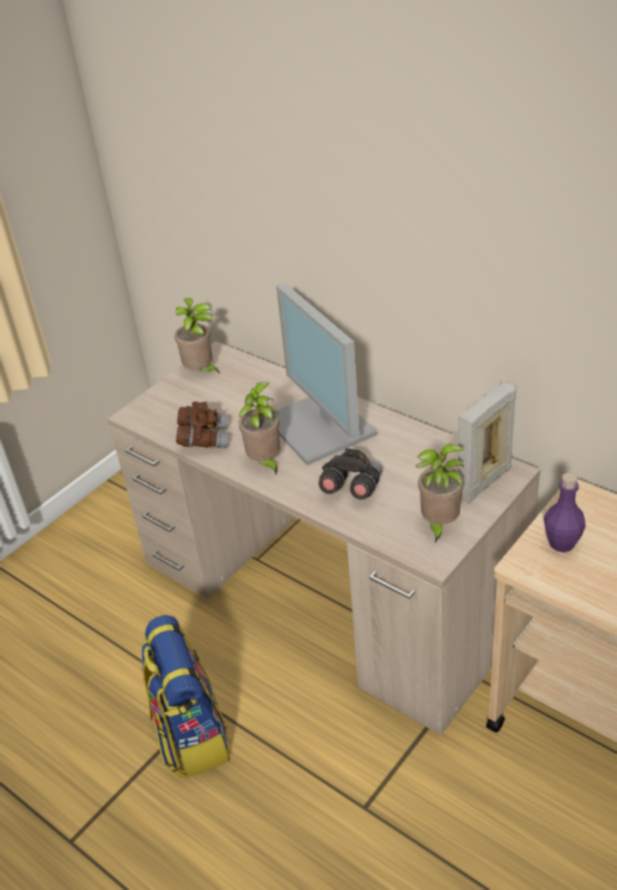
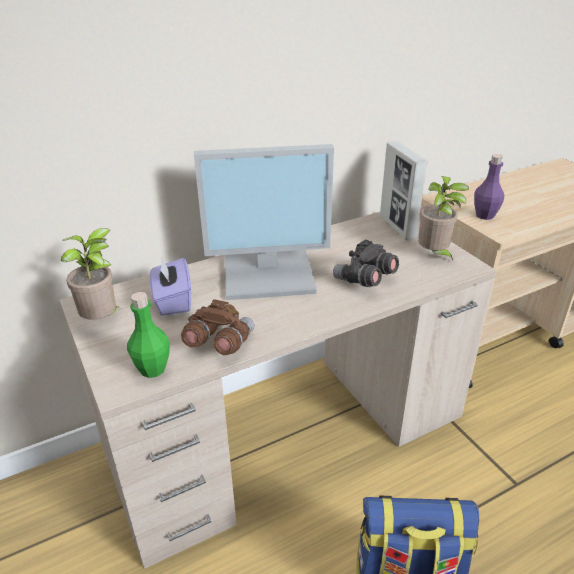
camera: 70 degrees left, 5 degrees down
(158, 420) = (152, 369): none -> green bottle
(245, 393) = (173, 301): none -> purple tissue box
(265, 463) = (293, 315): potted plant -> none

